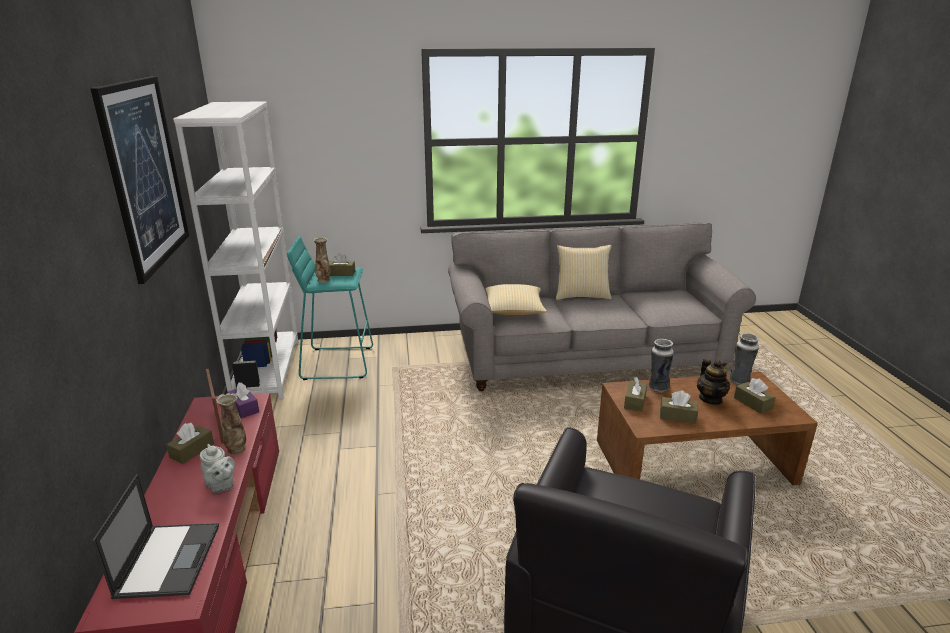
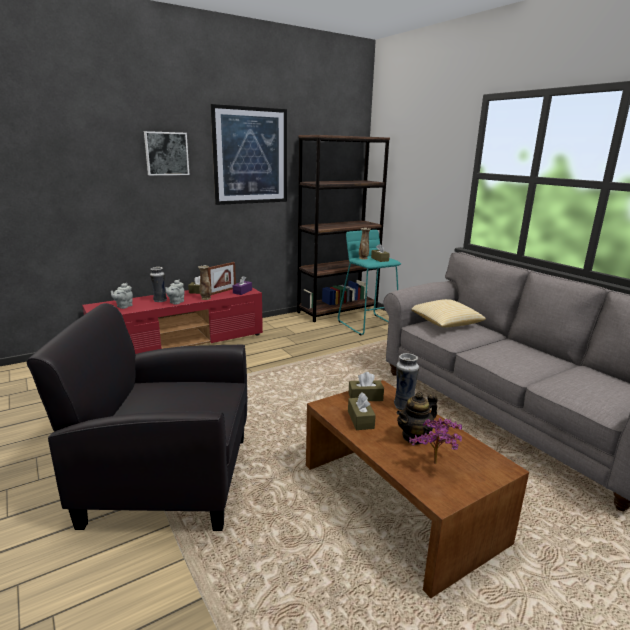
camera: 65 degrees right, 5 degrees down
(71, 215) = (166, 153): none -> picture
(168, 559) = (123, 306): laptop -> grey teapot
(267, 369) = (338, 310): white bookcase -> brown bookcase
(581, 296) = (531, 346): pillow -> none
(739, 381) = (479, 455): vase -> vase (159, 301)
(752, 403) = (435, 465): brown tissue box -> potted plant

